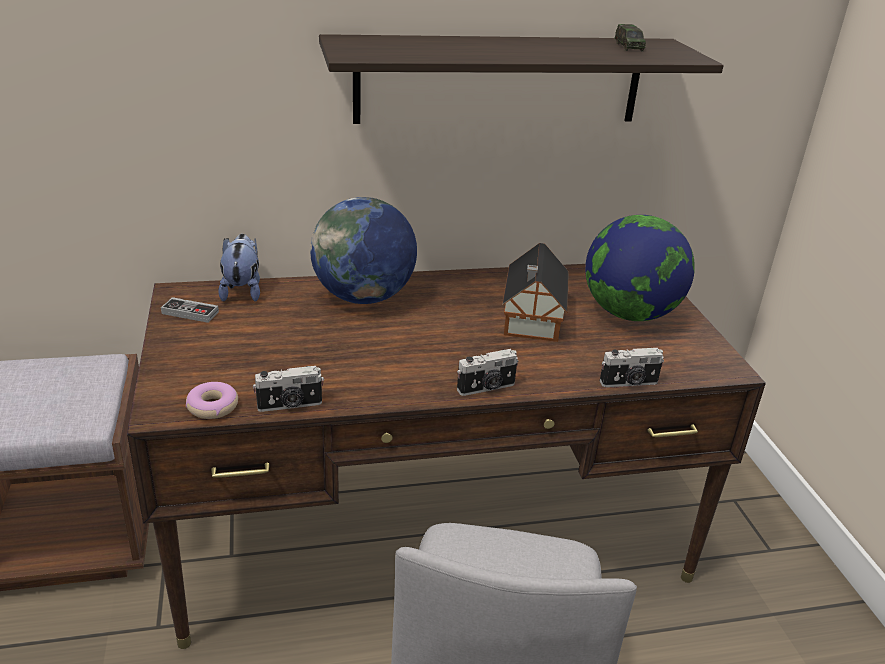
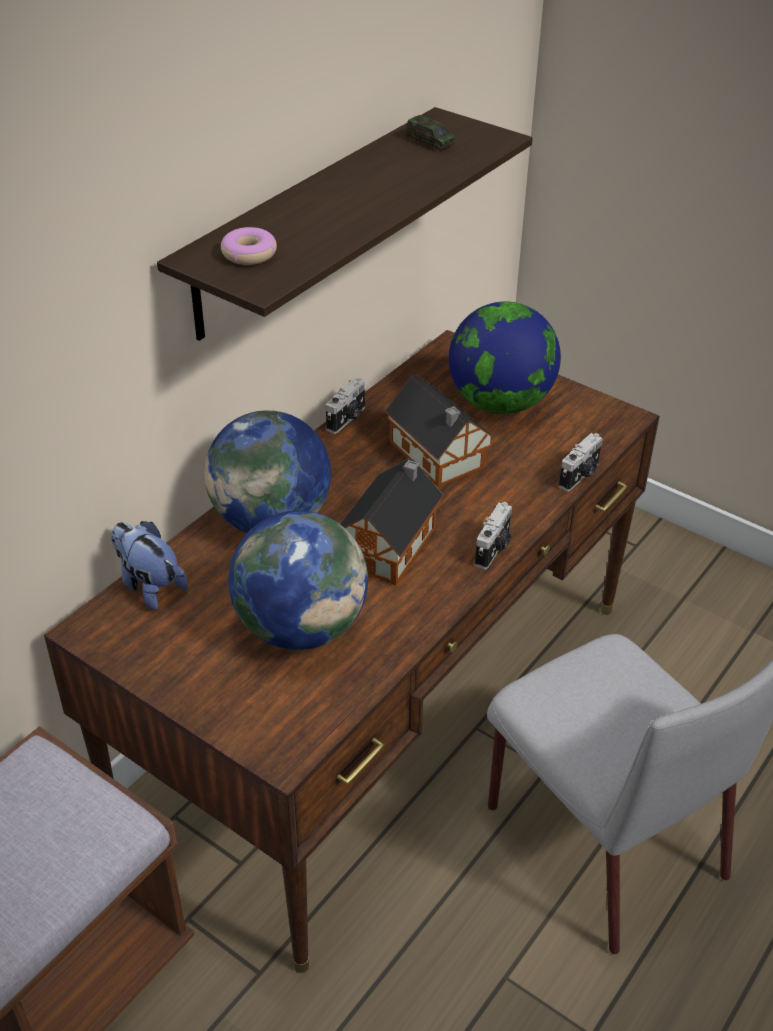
camera: 40 degrees left, 10 degrees up
(190, 313) = (140, 643): game controller -> none
(213, 406) = (317, 719): donut -> donut (249, 254)
(287, 356) = (301, 627): none -> globe
(290, 405) = (375, 672): camera -> camera (347, 419)
(418, 346) = (391, 543): none -> toy house

